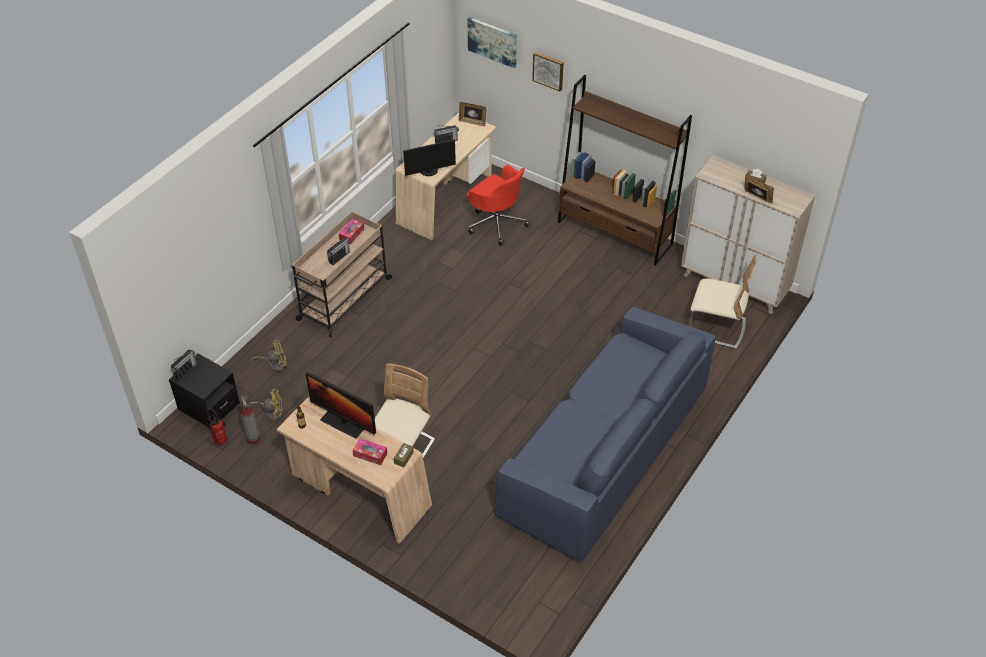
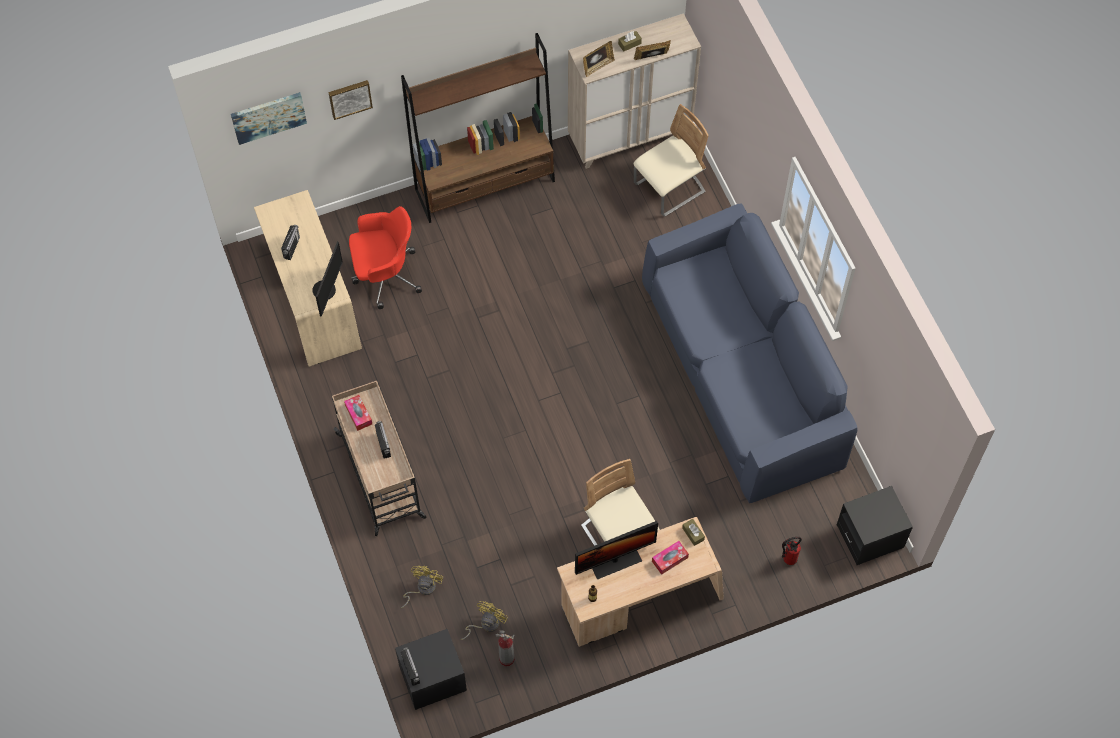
camera: 55 degrees left, 15 degrees up
(220, 439) = (485, 689): fire extinguisher -> fire extinguisher (787, 559)
(472, 122) = (282, 206): picture frame -> picture frame (597, 66)
(536, 616) = (870, 536): none -> black nightstand

